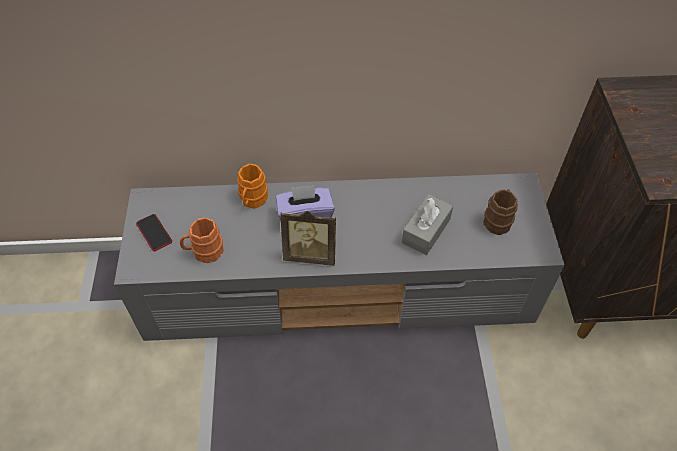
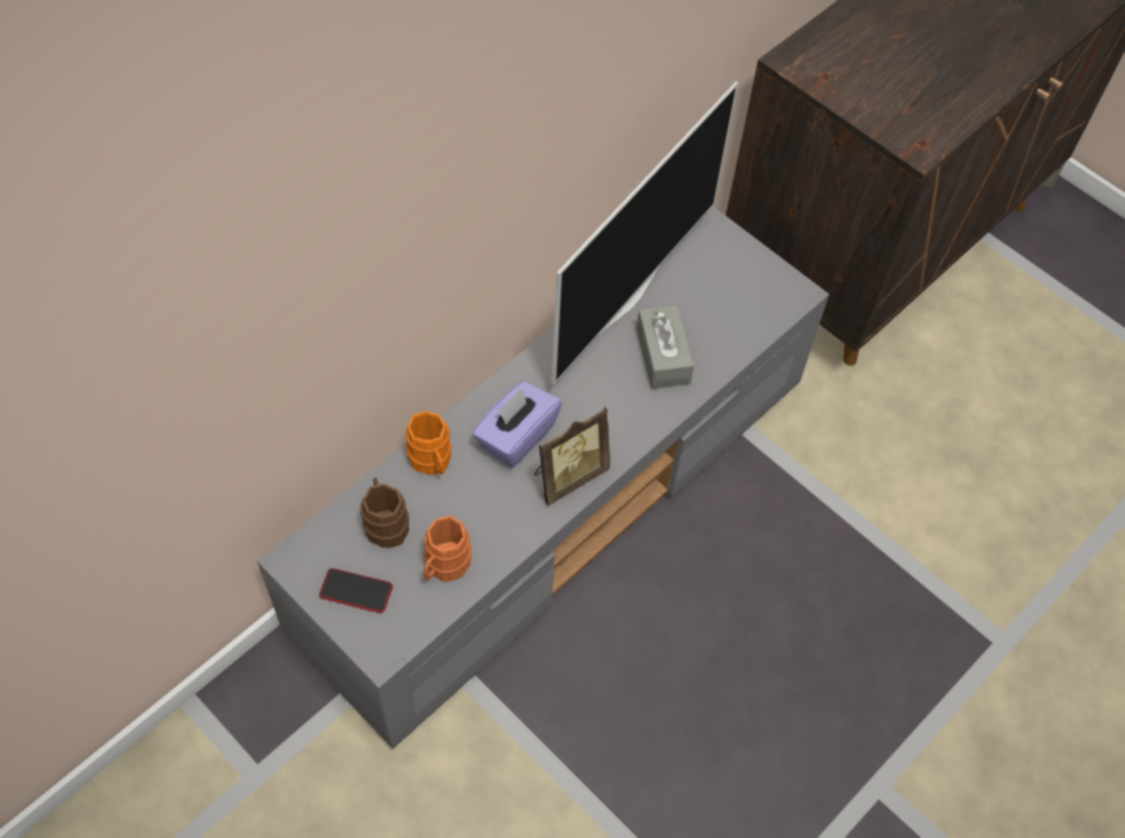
camera: 45 degrees left, 5 degrees up
(435, 189) = (624, 298): none -> television
(498, 220) = (722, 288): brown mug -> brown mug (385, 522)

